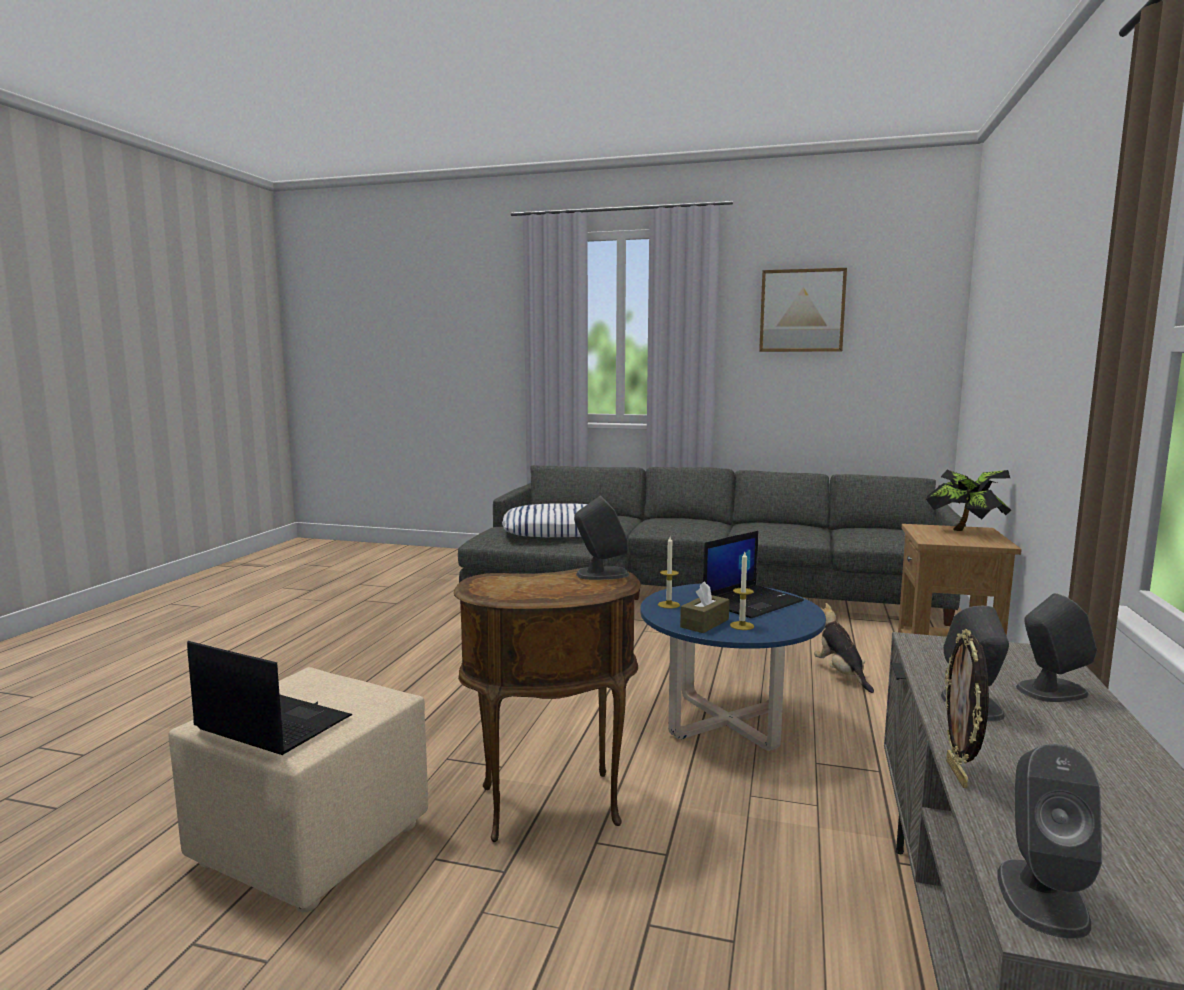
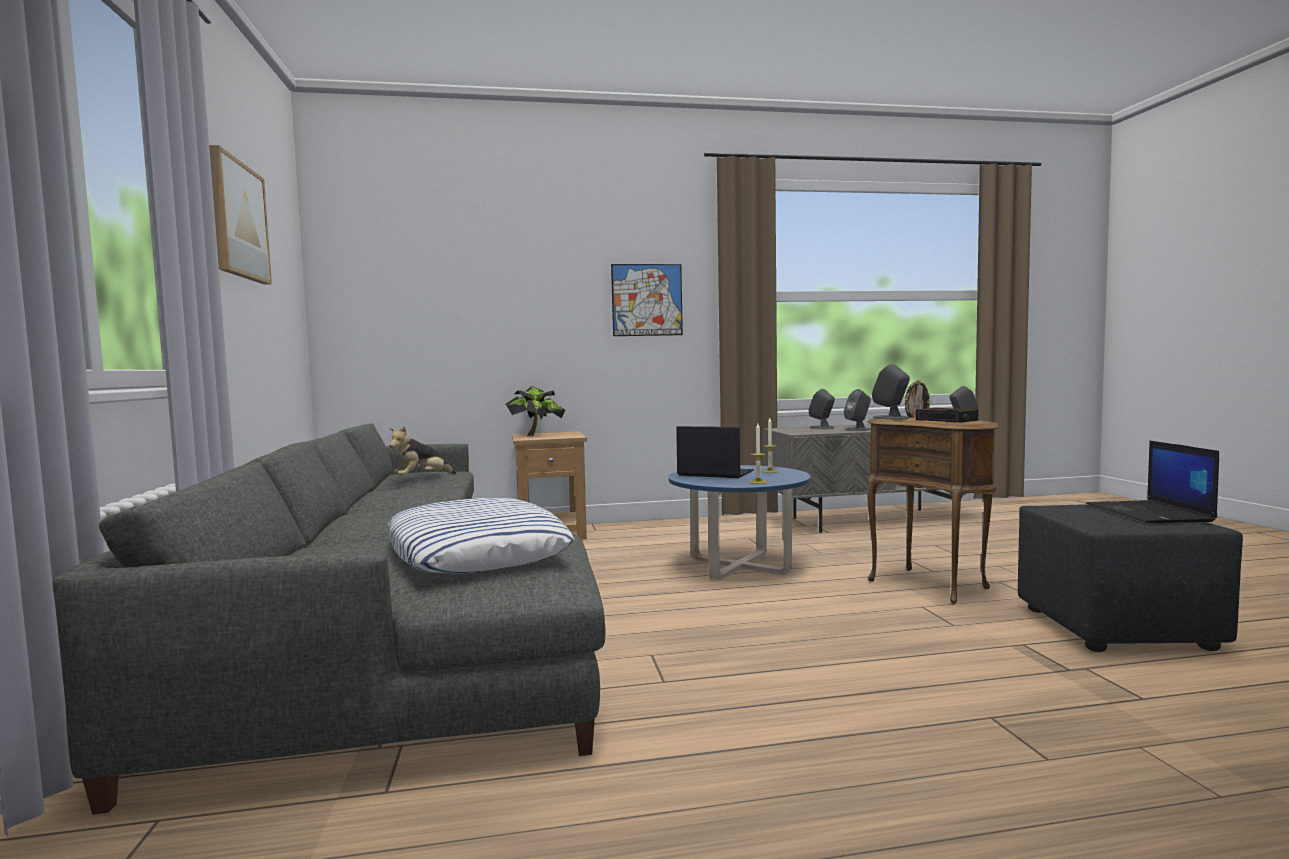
camera: 115 degrees left, 5 degrees down
(309, 845) = (1118, 629): beige ottoman -> black ottoman
(530, 586) = (947, 420): none -> alarm clock
(704, 623) = (781, 475): brown tissue box -> none
(840, 674) = (611, 551): plush toy -> plush toy (422, 478)
(1083, 350) = (647, 300): none -> picture

